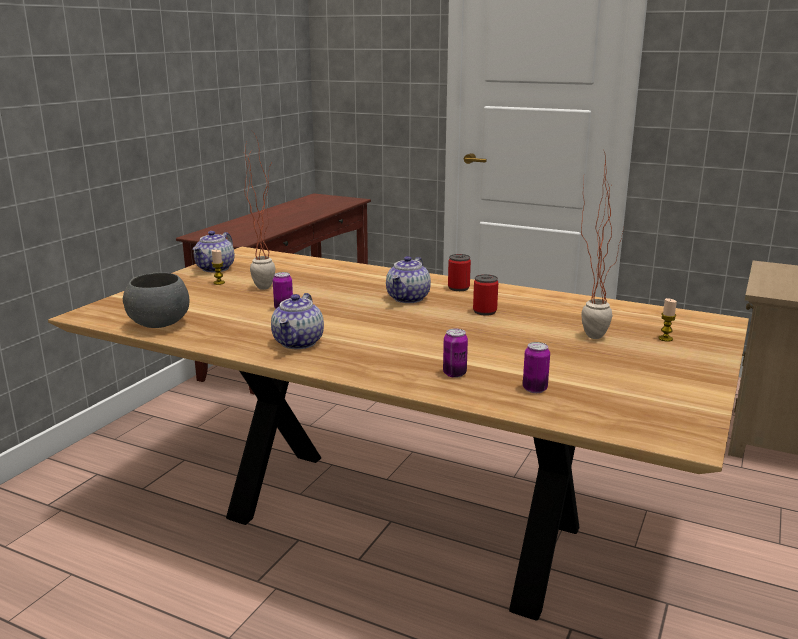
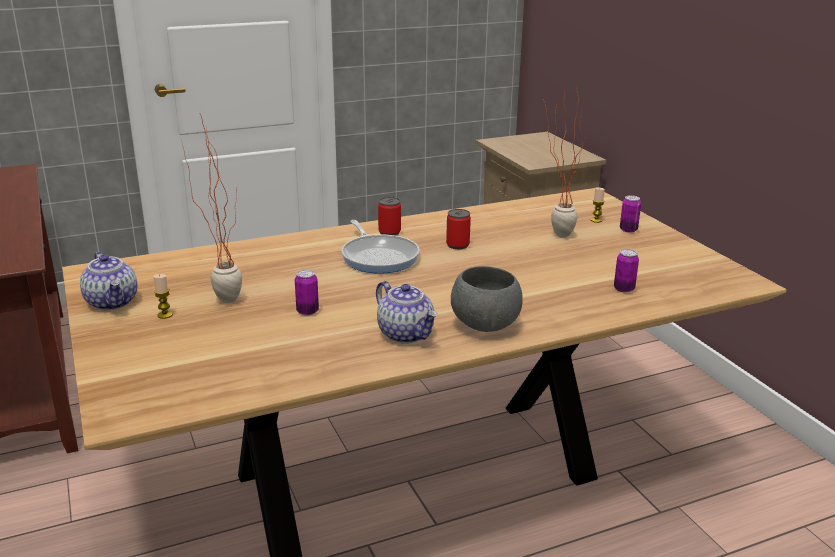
camera: 50 degrees left, 5 degrees up
(159, 325) = (238, 383): grey bowl -> grey bowl (484, 326)
(408, 298) = (379, 257): teapot -> frying pan
(454, 374) = (562, 302): can -> can (628, 230)

